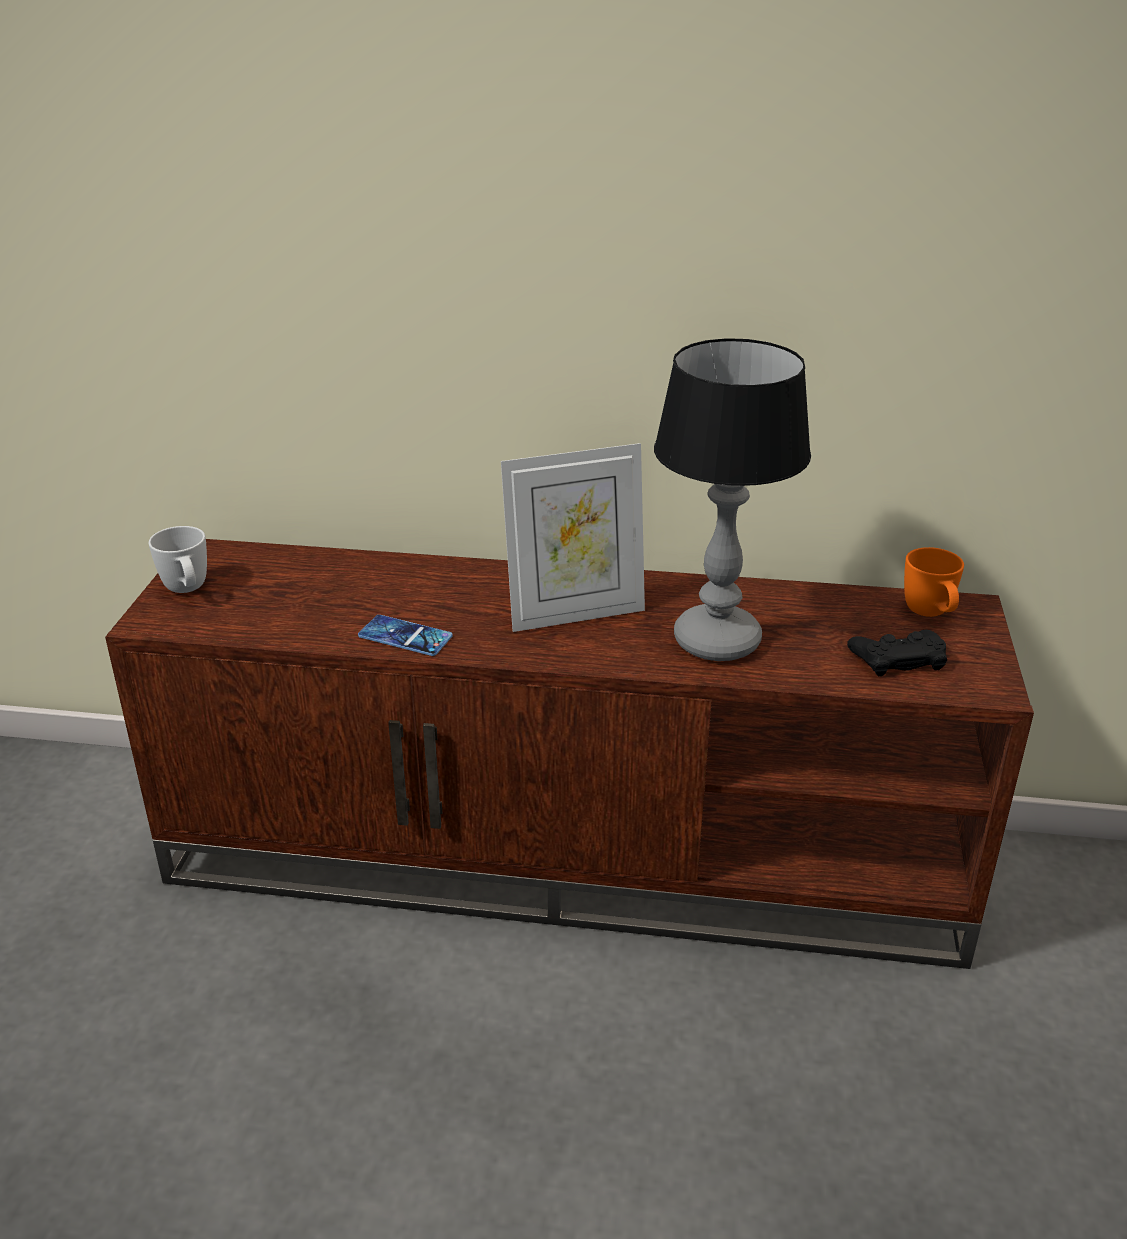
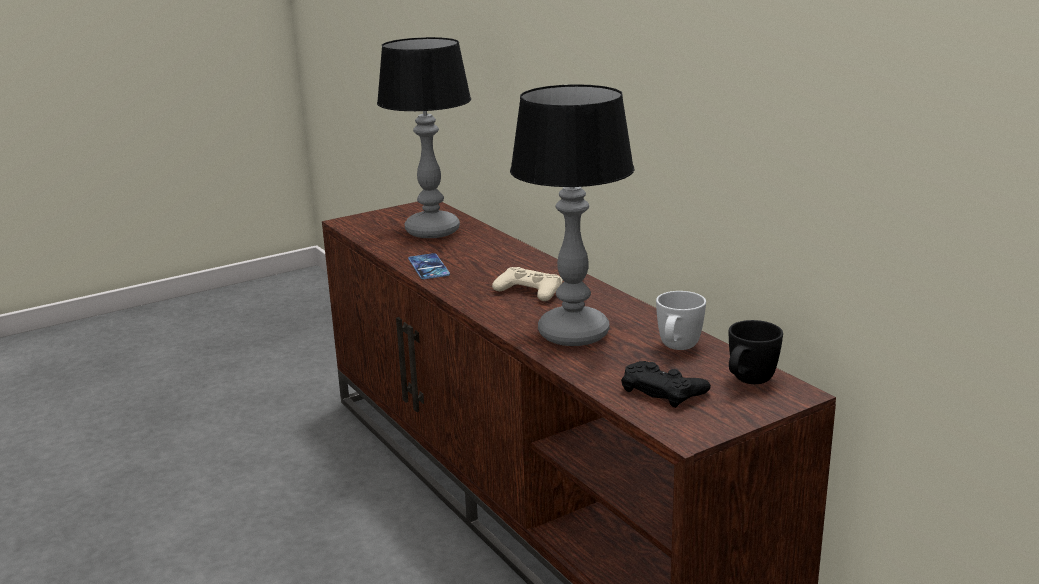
camera: 50 degrees right, 10 degrees down
(188, 591) = (386, 217): white mug -> white mug (677, 349)
(295, 586) = (431, 230): none -> table lamp
(575, 613) = (529, 291): picture frame -> beige game controller
(930, 615) = (748, 383): orange mug -> black mug

